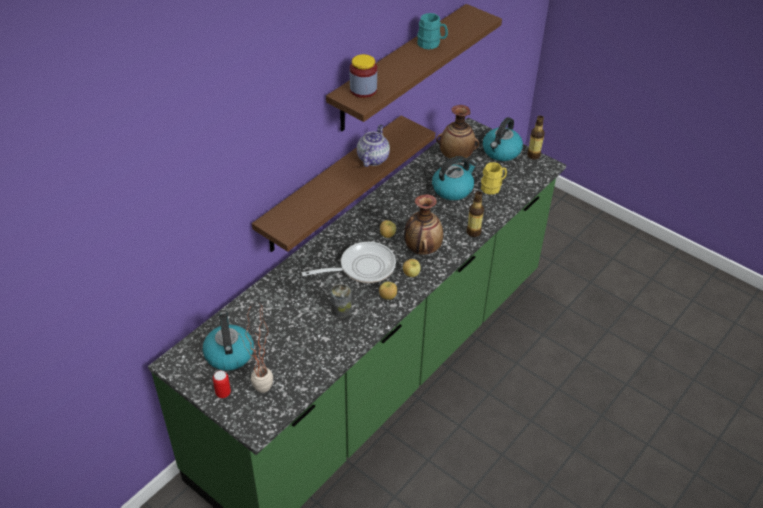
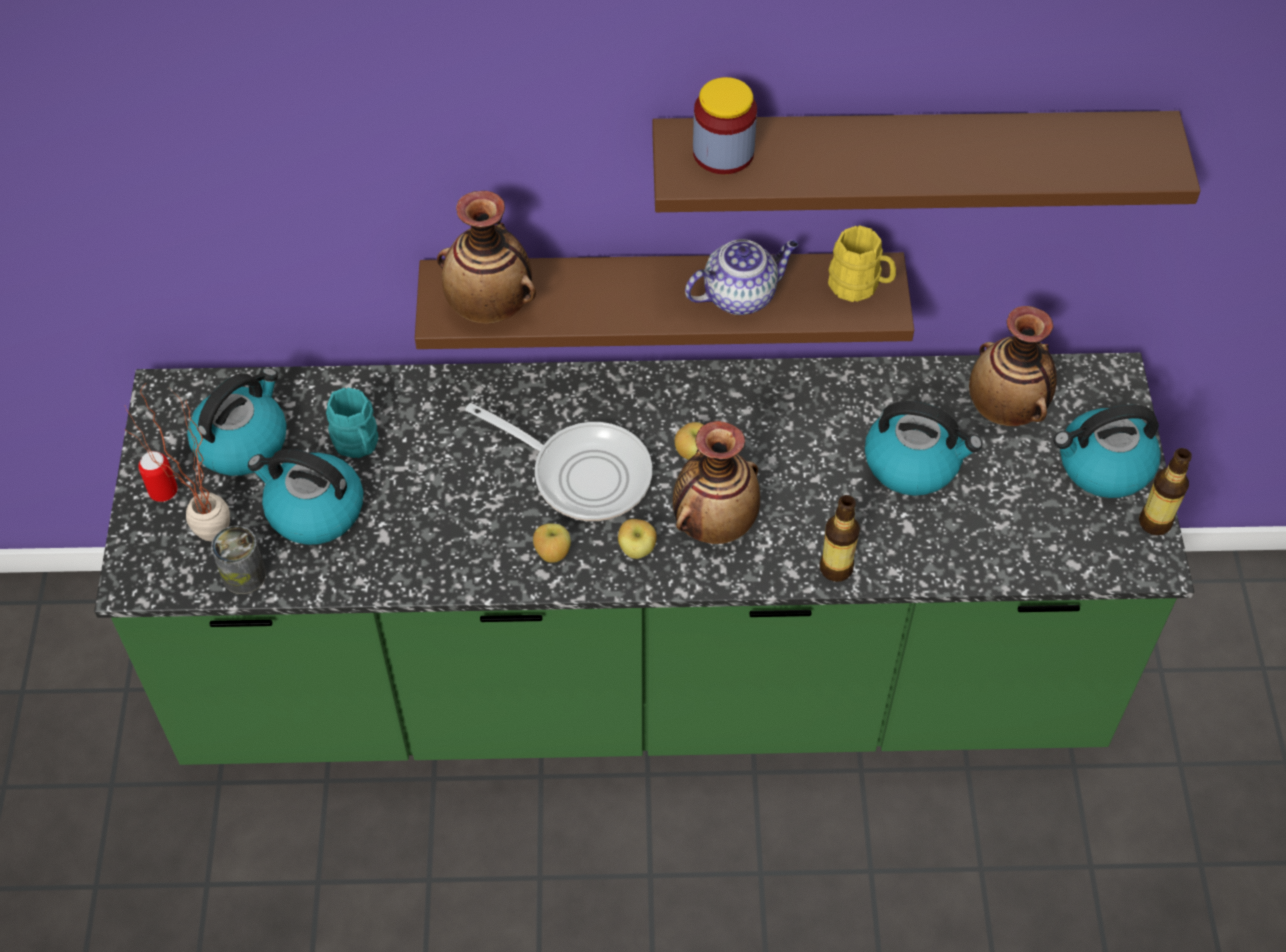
camera: 50 degrees right, 10 degrees up
(289, 351) = (313, 511): none -> kettle
(299, 218) = (490, 306): none -> vase
(341, 310) = (462, 513): can -> can (244, 575)
(431, 44) = (977, 149): turquoise mug -> turquoise mug (358, 445)
(493, 187) = (989, 518): yellow mug -> yellow mug (860, 286)

